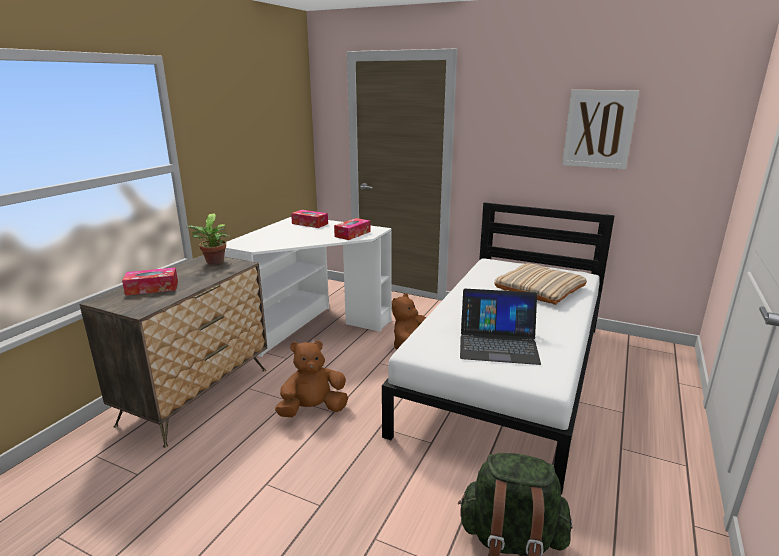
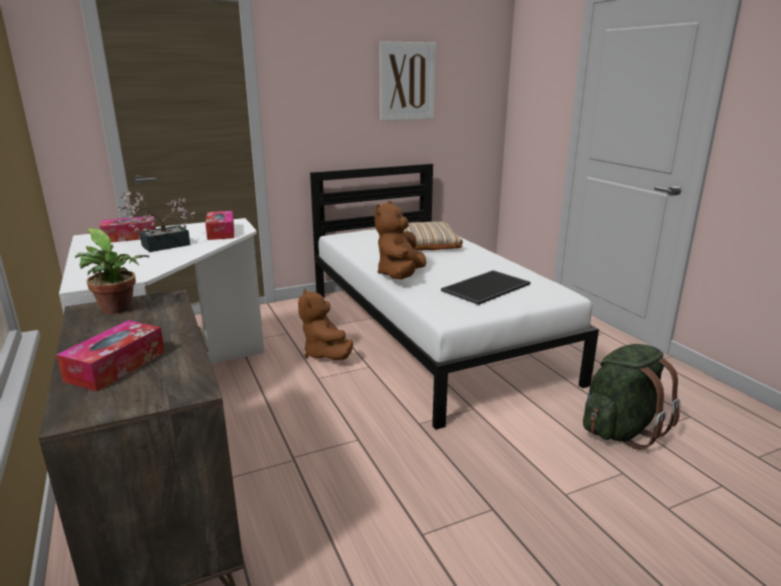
camera: 50 degrees left, 0 degrees up
(306, 233) = (160, 246): none -> potted plant
(313, 410) = (336, 450): brown plush toy -> brown plush toy (400, 275)
(498, 344) = (485, 287): laptop -> tray

